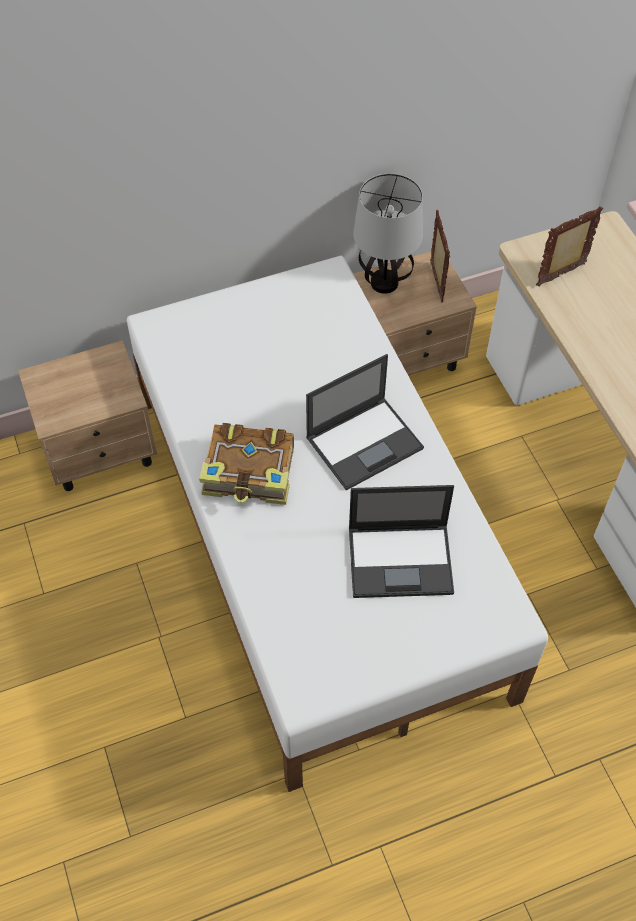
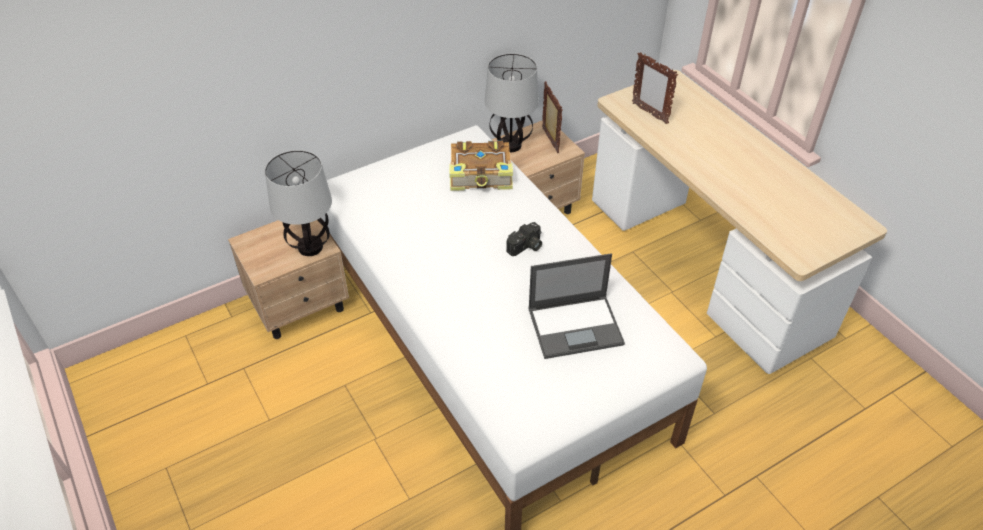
camera: 10 degrees left, 10 degrees down
(112, 396) = (311, 248): none -> table lamp
(250, 473) = (439, 281): book -> book (481, 175)
(365, 442) = (526, 247): laptop -> camera
(561, 275) = (649, 113): picture frame -> picture frame turned 90 degrees counterclockwise

